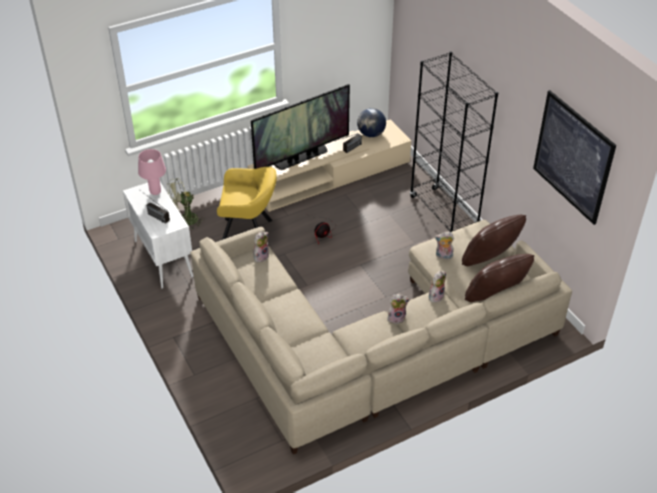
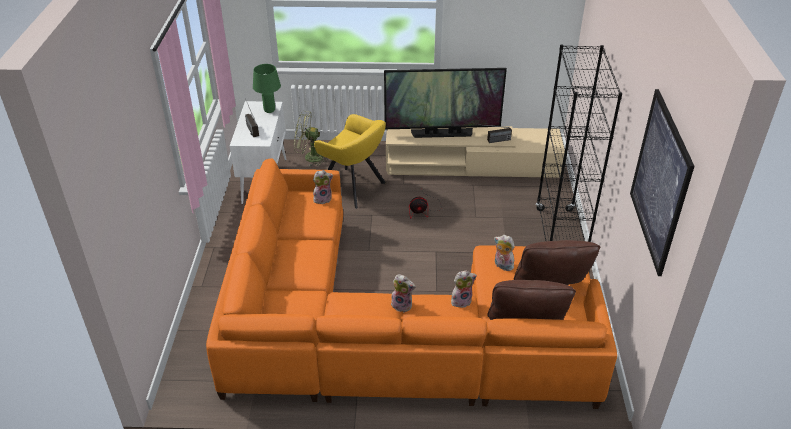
camera: 30 degrees right, 5 degrees down
(155, 192) = (269, 110): pink table lamp -> green table lamp
(371, 134) = (528, 135): globe -> none
(376, 341) = (391, 328): beige sofa -> orange sofa

